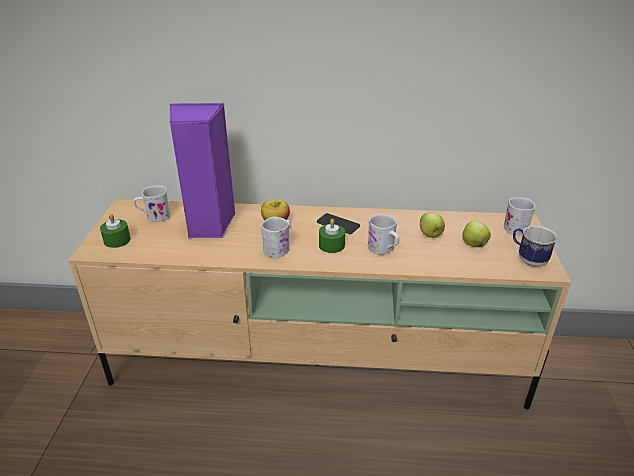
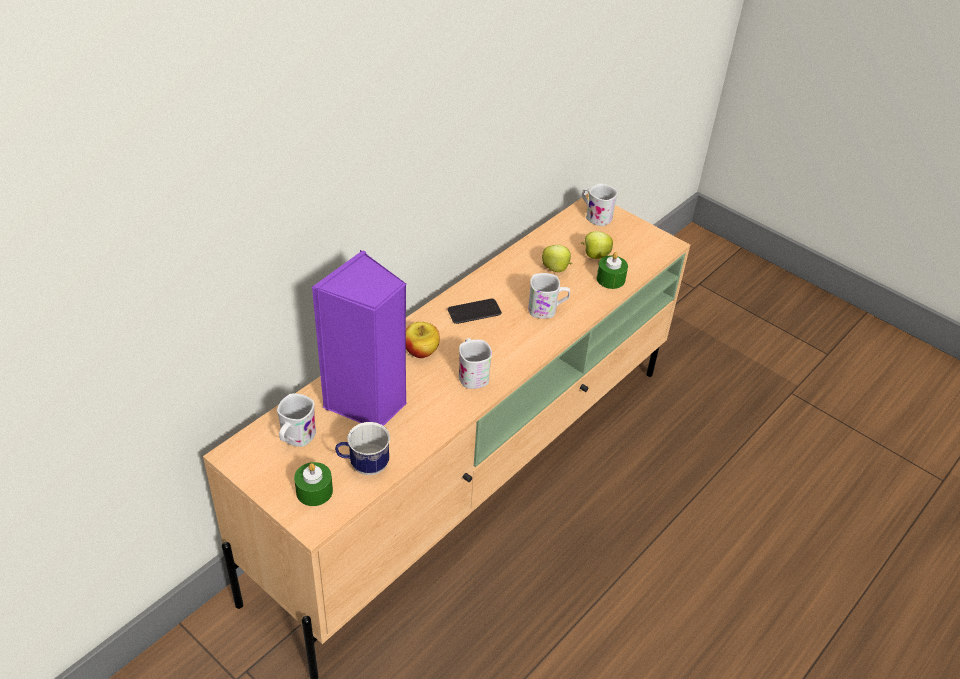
camera: 55 degrees left, 10 degrees up
(331, 245) = (505, 337): green candle -> green candle (610, 279)
(527, 259) = (644, 243): mug -> mug (363, 466)

